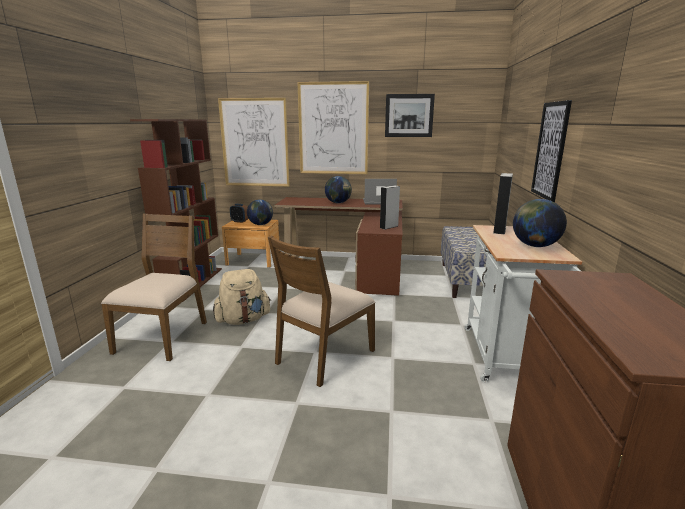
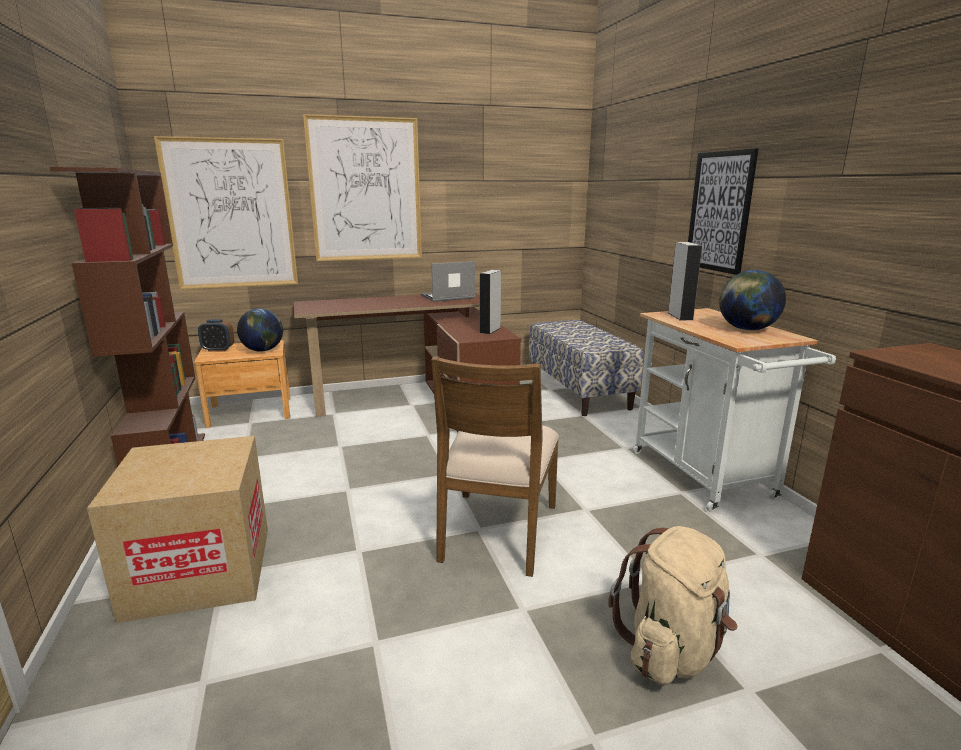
camera: 25 degrees left, 0 degrees up
(164, 337) = (200, 571): brown chair -> cardboard box
(243, 320) = (322, 508): beige backpack -> beige backpack (672, 650)
(338, 203) = (391, 303): globe -> none
(409, 115) = (475, 170): picture -> none

